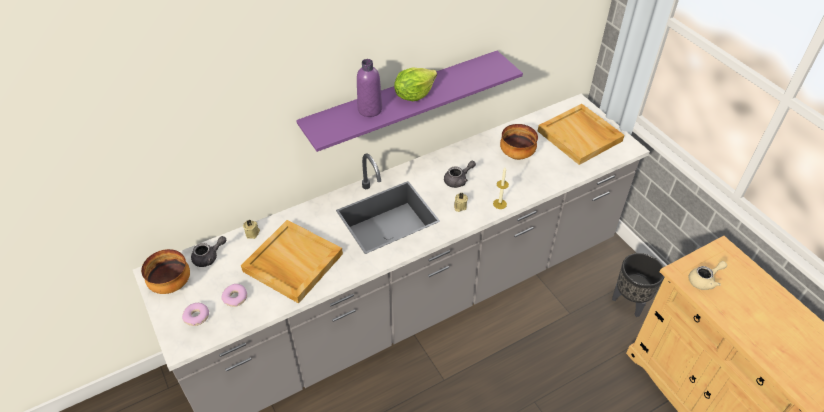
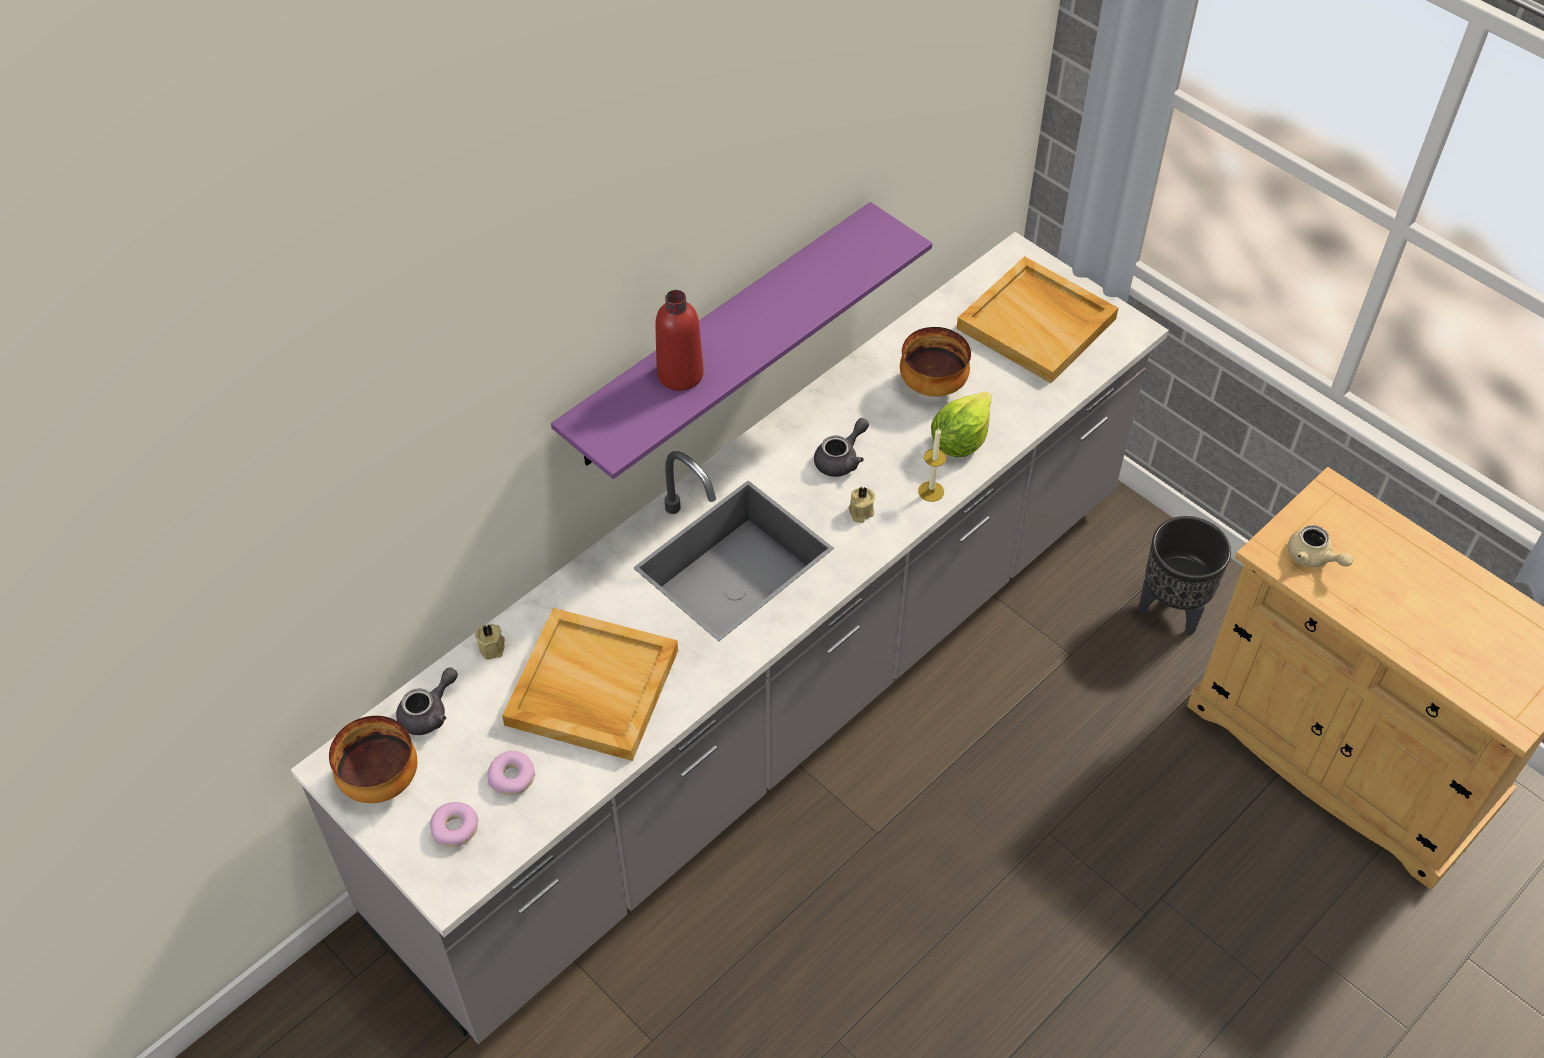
camera: 15 degrees left, 5 degrees up
(370, 109) = (680, 374): purple bottle -> red bottle
(414, 95) = (750, 328): lettuce -> lettuce (959, 440)
(704, 280) = (1313, 558): beige teapot -> beige teapot turned 90 degrees clockwise

